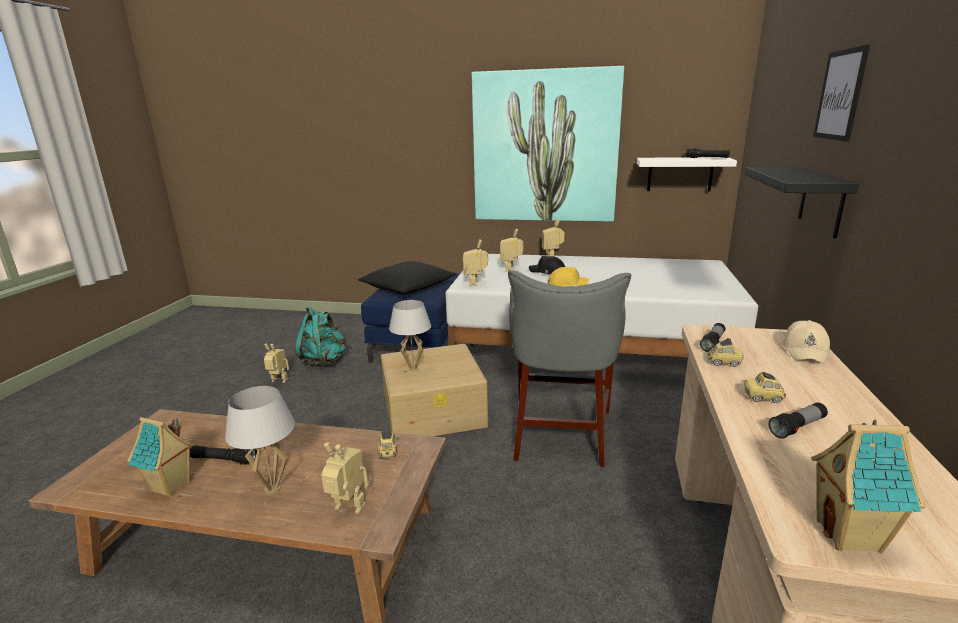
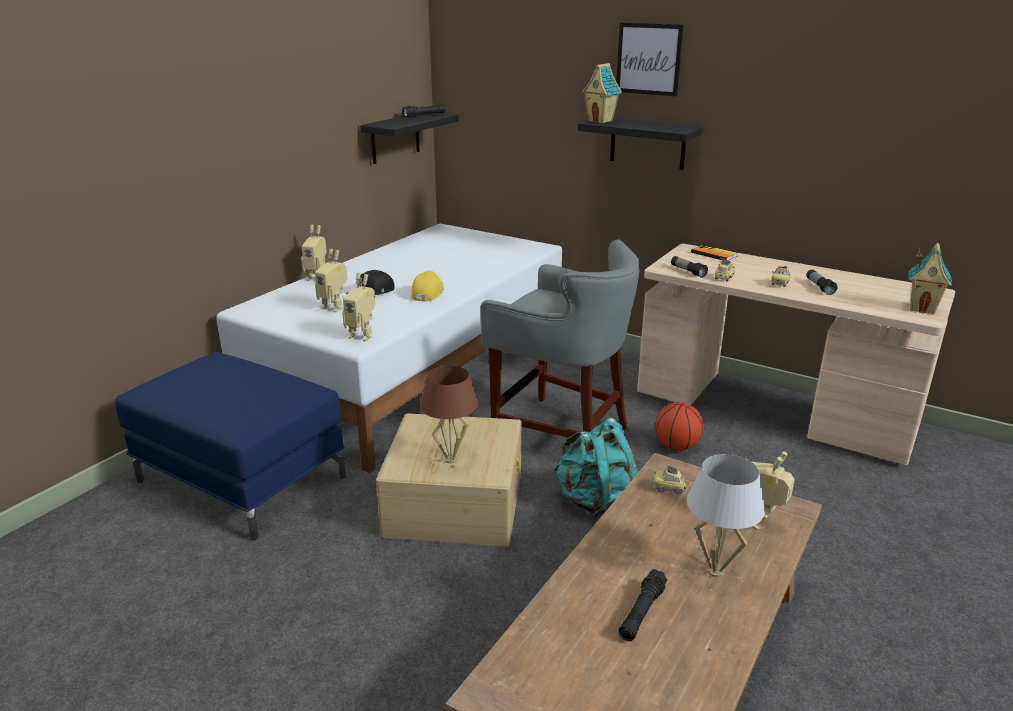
camera: 70 degrees left, 5 degrees up
(171, 487) = (689, 659): toy house -> toy house (601, 121)
(278, 381) = (218, 656): toy robot -> none
(324, 362) = (196, 591): turquoise backpack -> turquoise backpack (595, 502)
(408, 287) = (239, 395): black pillow -> none
(413, 369) = (451, 459): white table lamp -> brown table lamp
(545, 147) = (270, 128): picture -> none
(597, 505) = (676, 446): none -> basketball
(680, 174) = (395, 137): white shelf -> black shelf
(805, 350) = (714, 254): beige cap -> book

